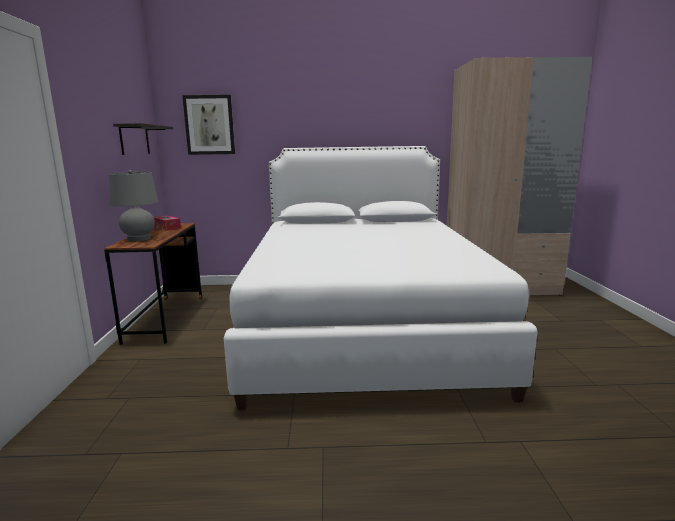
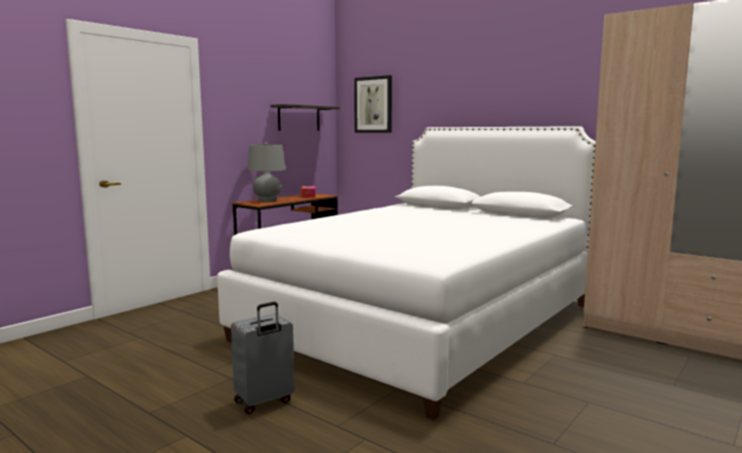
camera: 40 degrees right, 5 degrees down
(398, 453) = (264, 402): none -> grey suitcase

